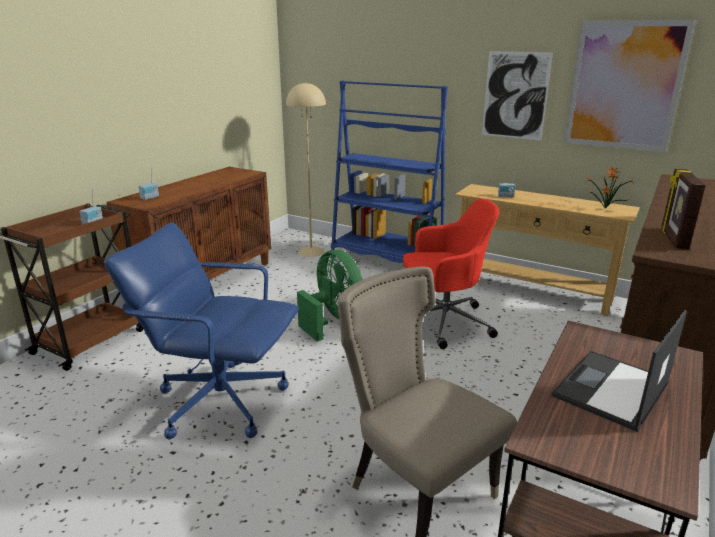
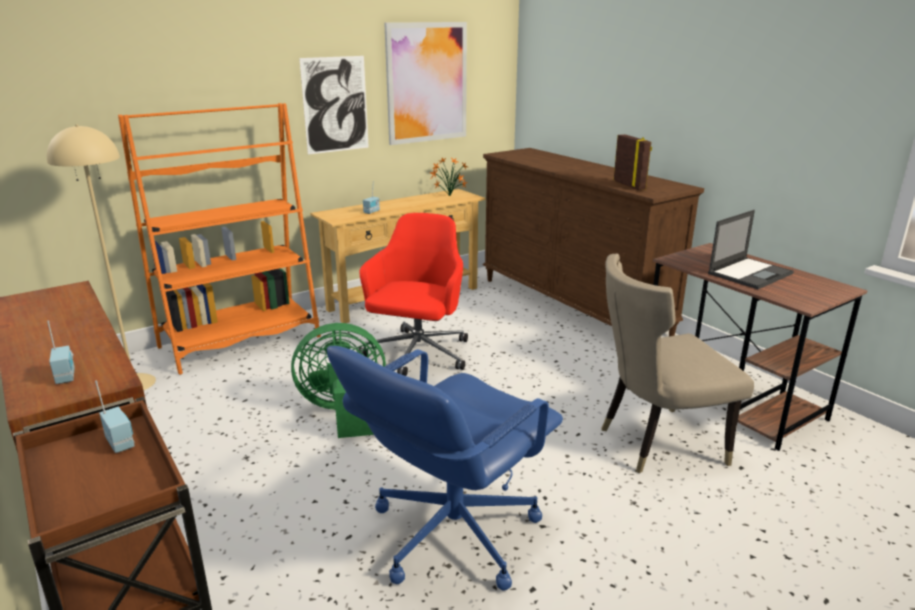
camera: 65 degrees left, 0 degrees up
(387, 260) = (240, 342): blue bookcase -> orange bookcase
(611, 390) = (750, 273): laptop -> laptop turned 105 degrees counterclockwise
(673, 239) = (629, 185): picture frame -> picture frame turned 150 degrees counterclockwise

